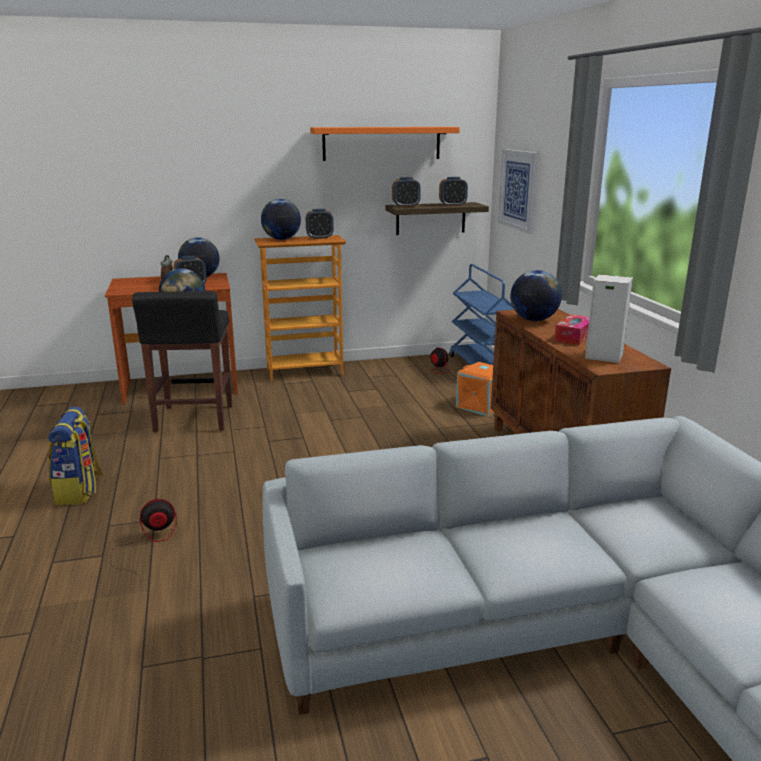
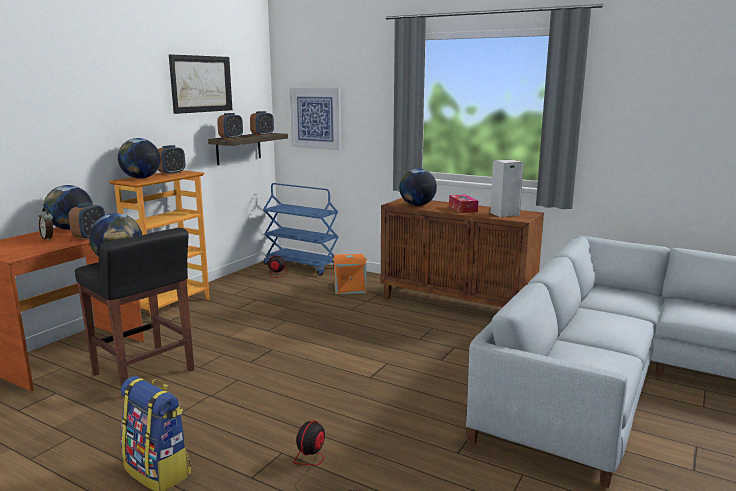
camera: 45 degrees left, 5 degrees down
(382, 143) = (201, 84): orange shelf -> picture

